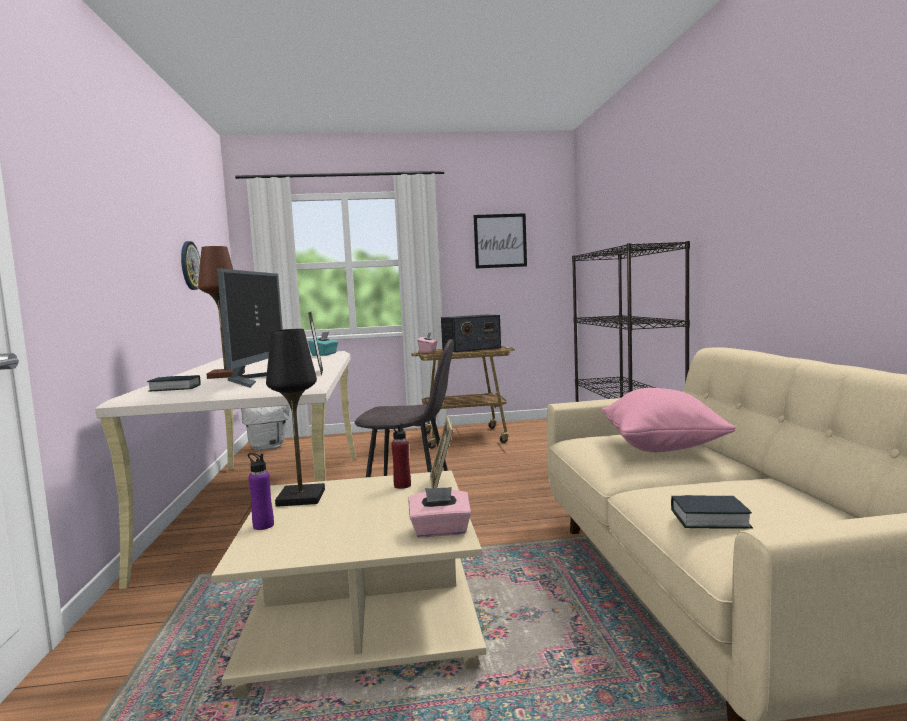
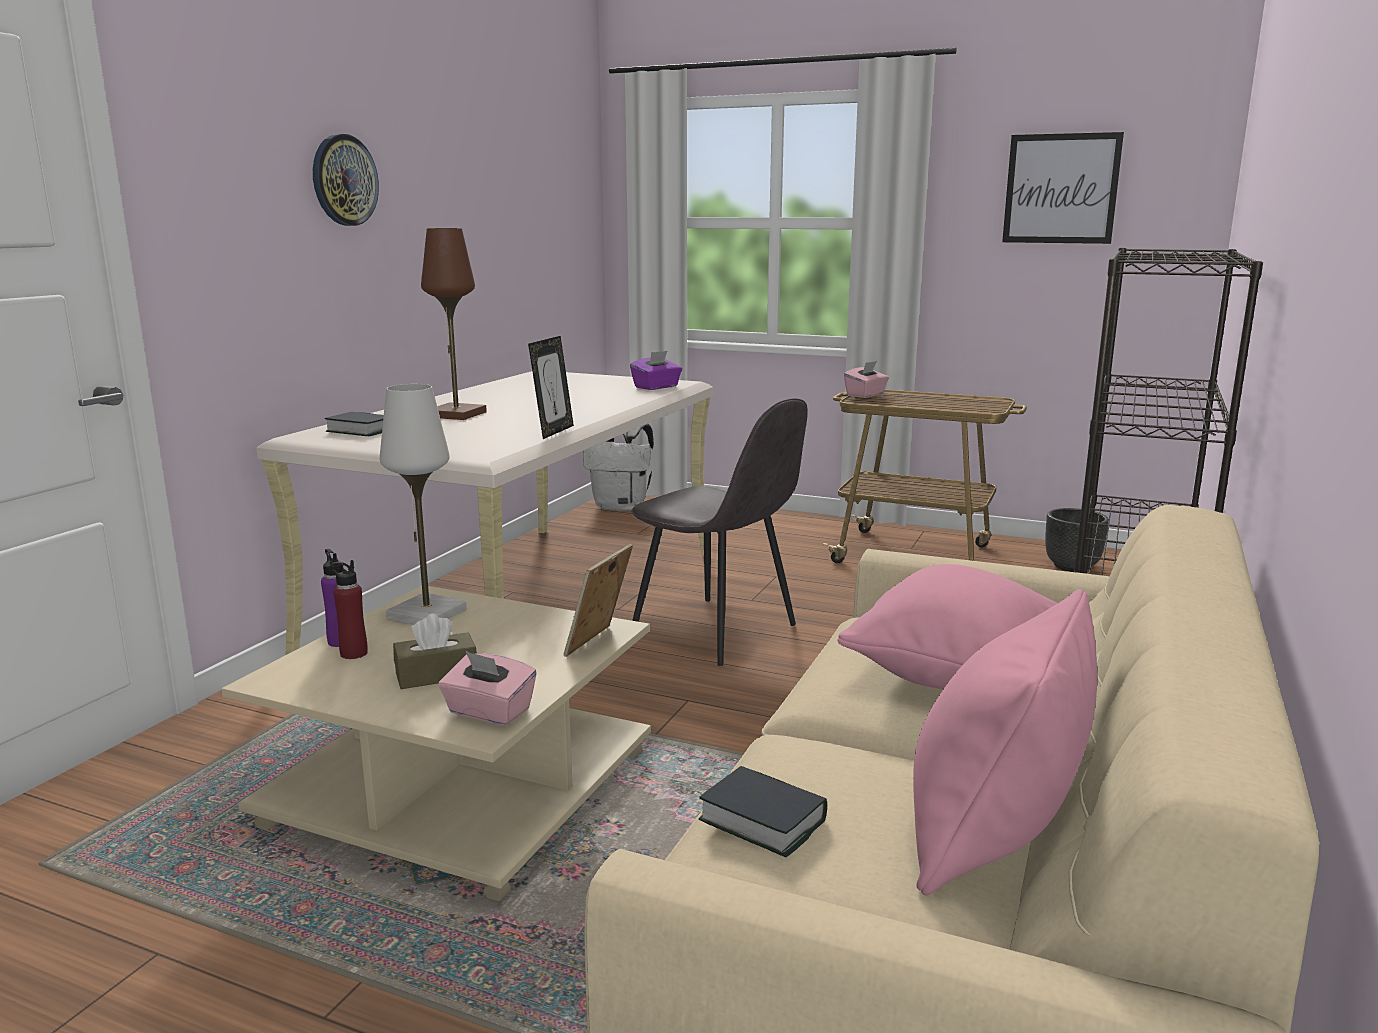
camera: 30 degrees right, 10 degrees up
(189, 265) = (488, 232): wall clock -> wall clock (344, 180)
(255, 379) = (463, 431): monitor -> none
(301, 498) = (427, 614): black table lamp -> white table lamp
(324, 354) = (656, 387): turquoise tissue box -> purple tissue box
(369, 523) = (436, 675): none -> brown tissue box
(402, 485) = (553, 630): red bottle -> red bottle (353, 653)
(471, 349) = (944, 400): radio -> none
(542, 428) = (1072, 566): none -> black planter
(798, 495) = (991, 836): none -> pink pillow

